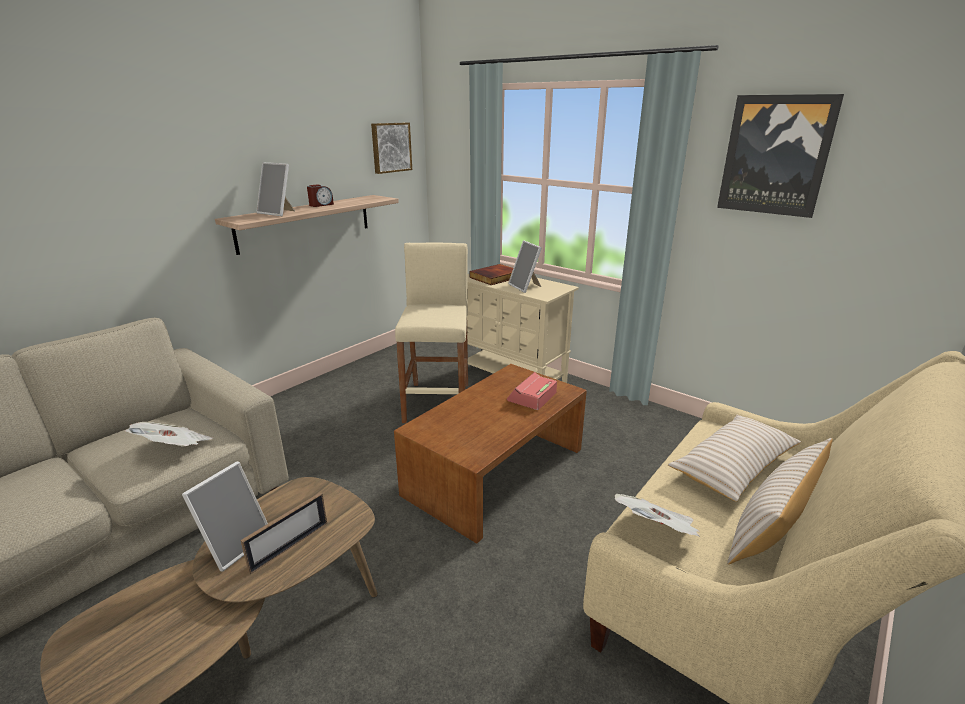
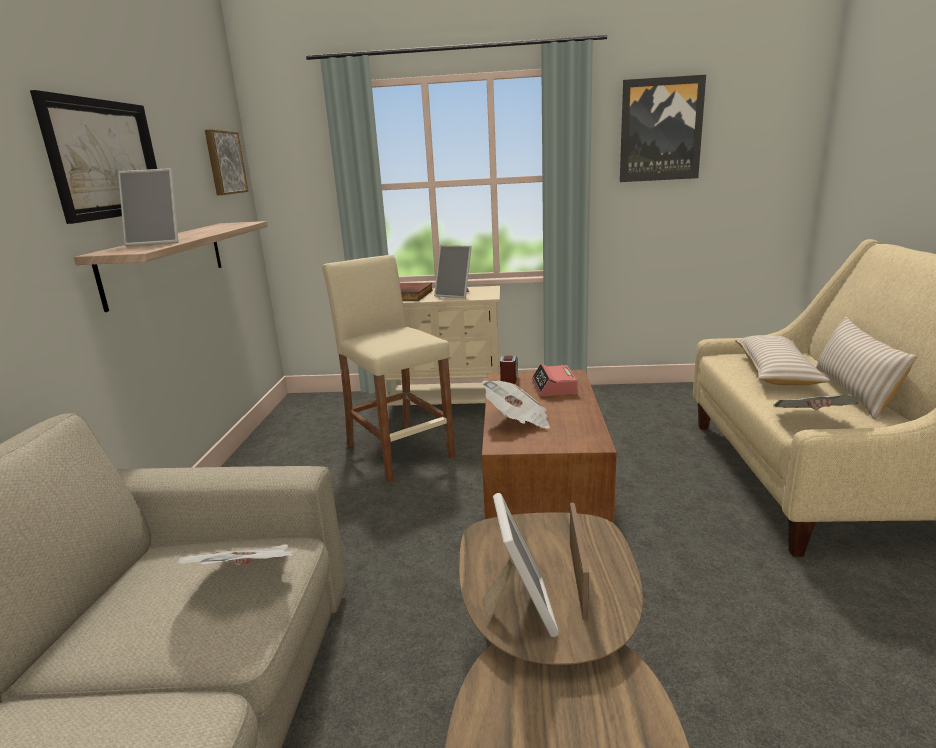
camera: 35 degrees left, 5 degrees down
(256, 153) = (105, 159): none -> picture
(321, 205) = (188, 233): alarm clock -> alarm clock (509, 379)
(458, 414) = (518, 421): none -> newspaper

